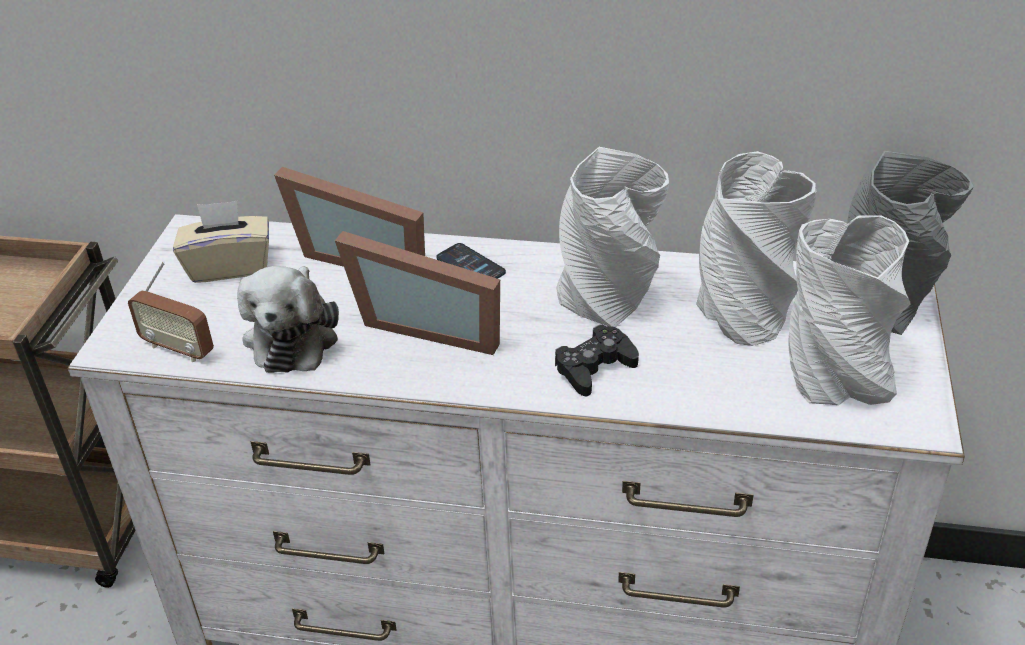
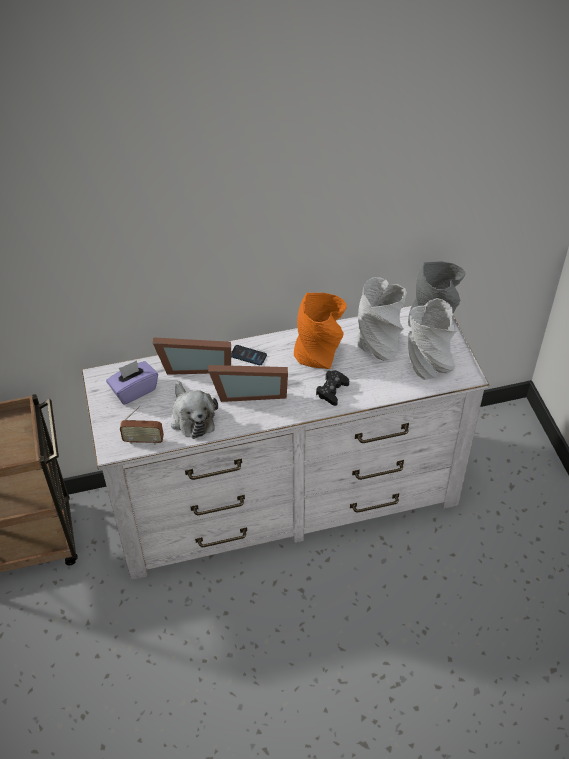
camera: 25 degrees left, 10 degrees up
(229, 266) = (134, 390): beige tissue box -> purple tissue box
(609, 298) = (319, 354): grey vase -> orange vase

